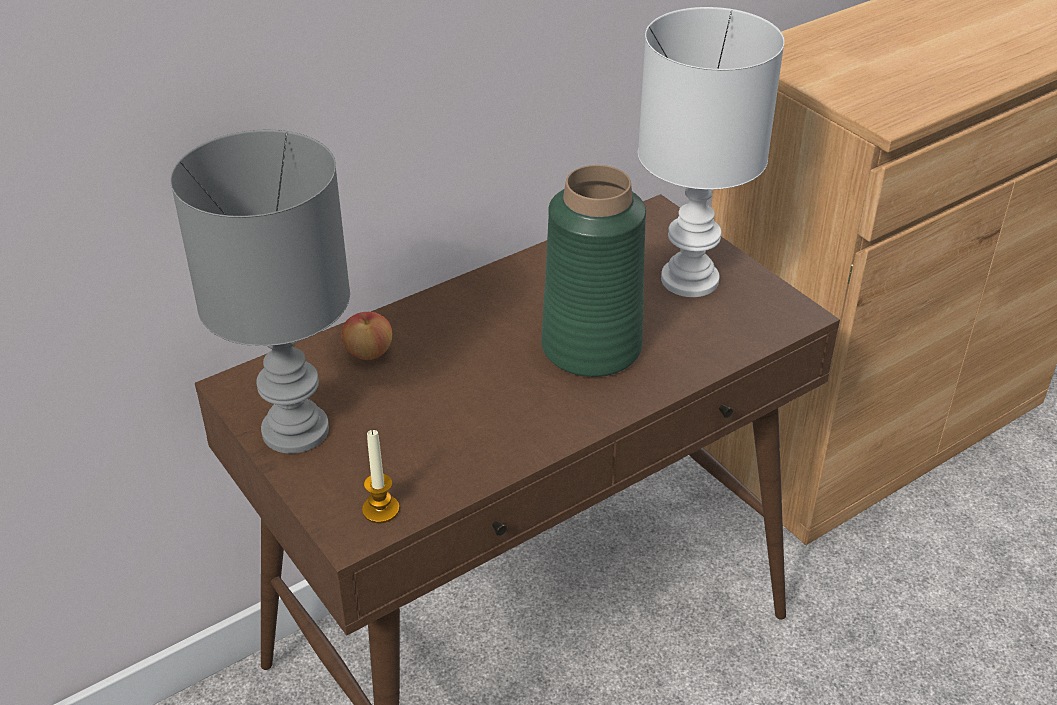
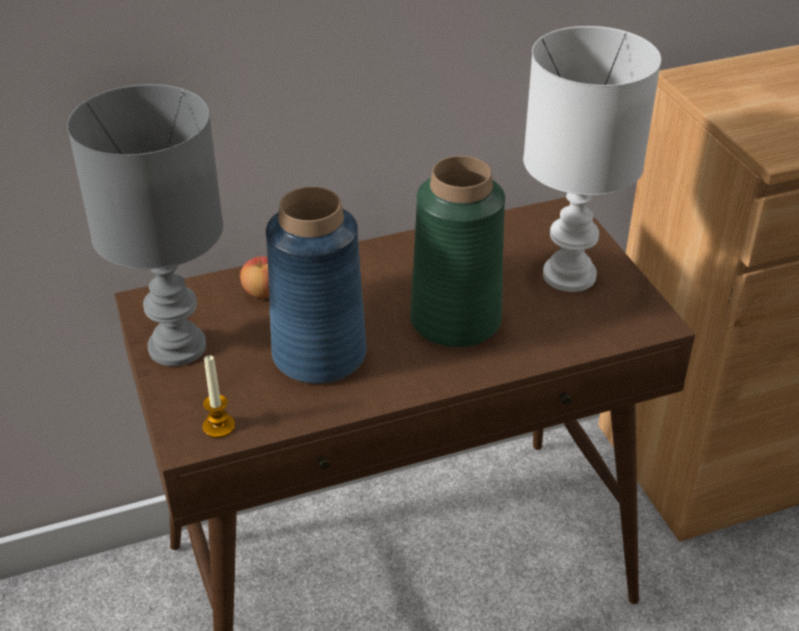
camera: 15 degrees right, 0 degrees up
(461, 410) = (320, 355): none -> blue vase

